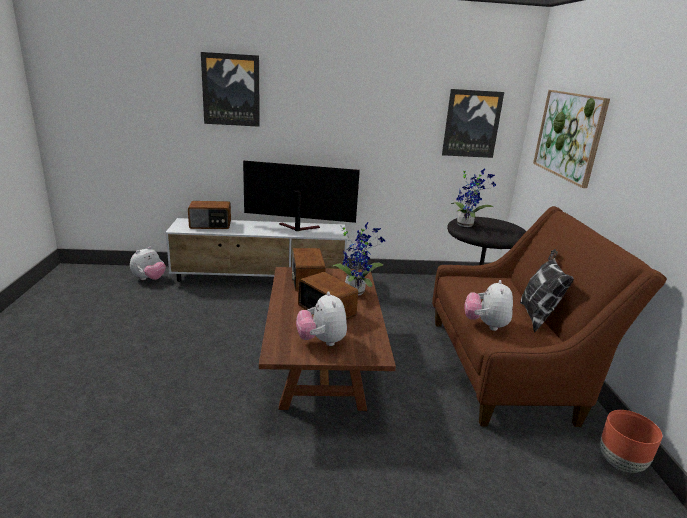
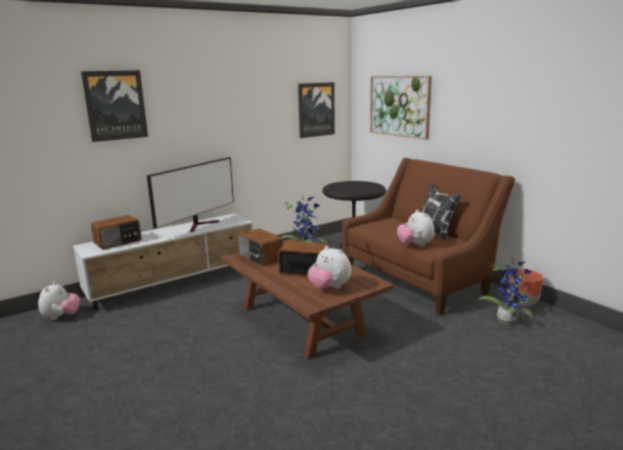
camera: 30 degrees left, 5 degrees down
(297, 228) = (201, 225): television -> television turned 150 degrees clockwise
(466, 224) = (337, 188): potted plant -> potted plant (507, 319)

